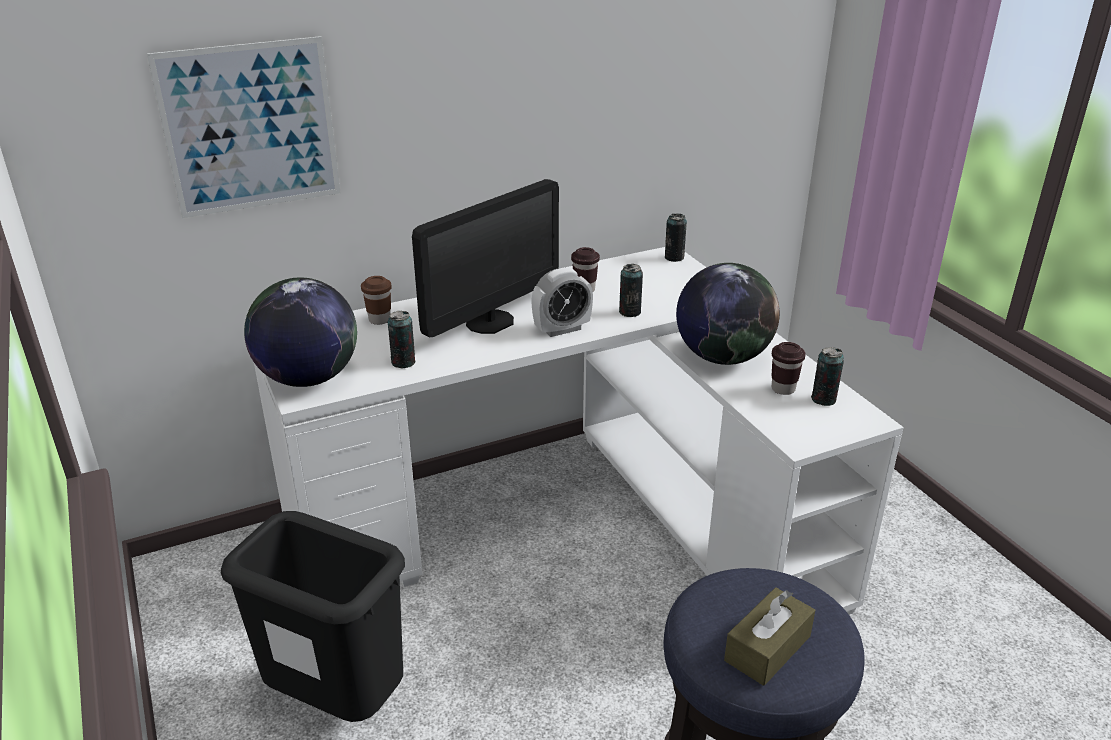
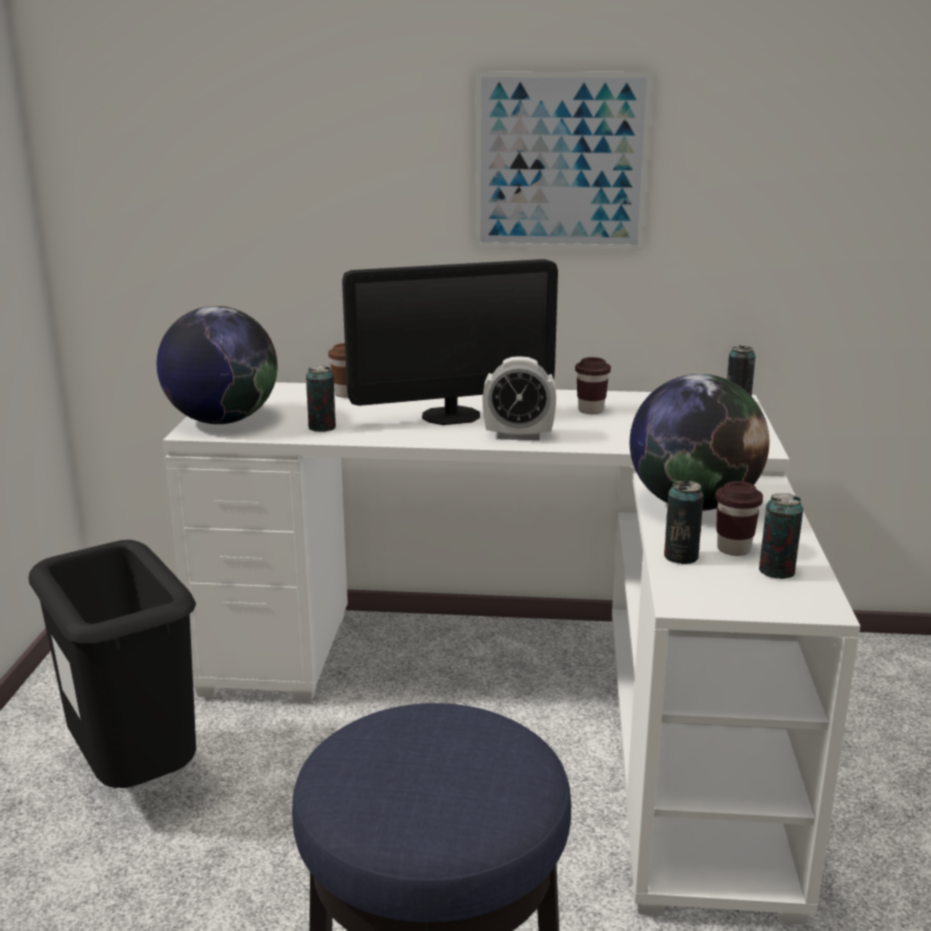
camera: 30 degrees right, 10 degrees down
(250, 128) = (247, 162): picture -> picture (561, 162)
(629, 312) = (616, 437): can -> can (681, 556)
(767, 648) = (404, 788): brown tissue box -> none

